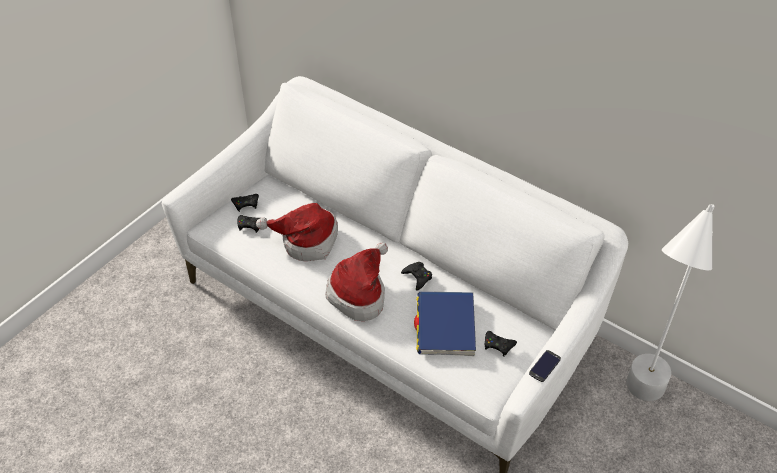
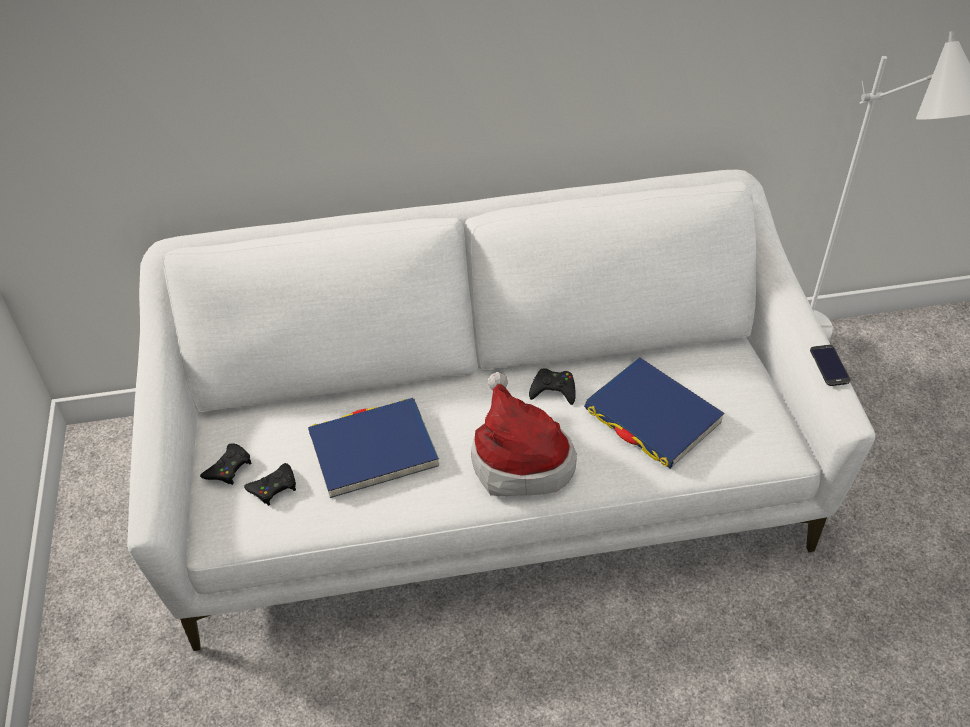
camera: 45 degrees left, 0 degrees up
(306, 241) = (373, 451): hat -> blue book
(498, 345) = (724, 393): black game controller -> none

